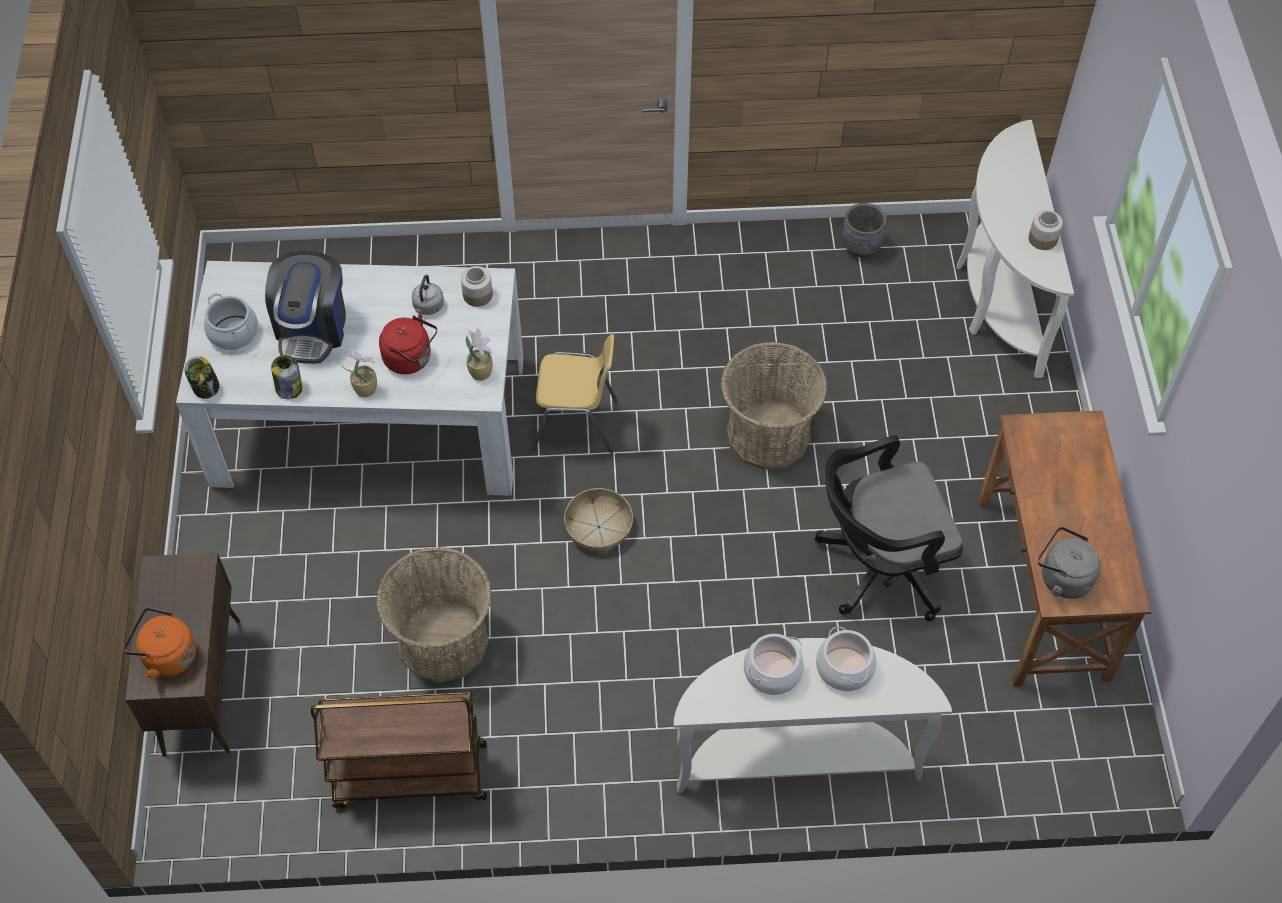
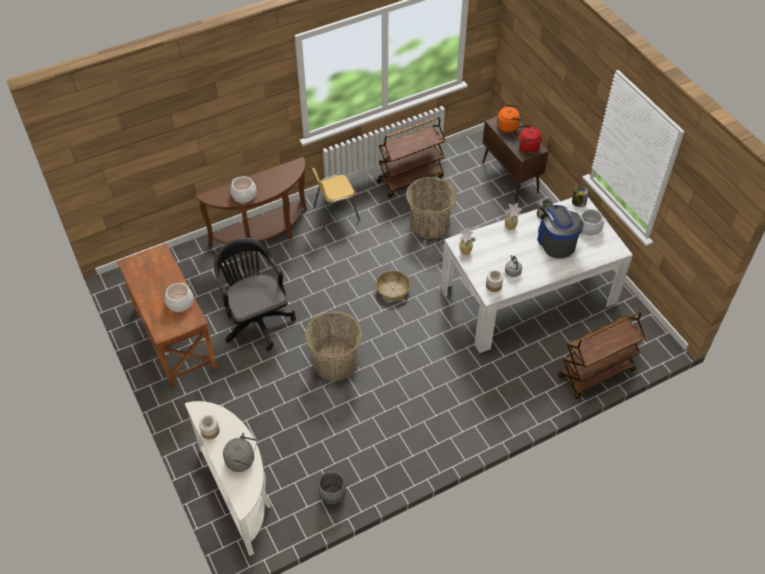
camera: 155 degrees right, 5 degrees down
(369, 259) = (596, 374): none -> brown cart
(411, 359) = (501, 245): red kettle -> red kettle (526, 147)
(576, 425) = (431, 330): yellow chair -> yellow chair (335, 213)
(772, 672) = (272, 184): cooking pot -> cooking pot (180, 303)
(796, 755) = (263, 236): white console table -> brown console table
(878, 567) = (256, 319): black office chair -> black office chair turned 75 degrees counterclockwise
(1062, 578) = (160, 260): grey kettle -> grey kettle (242, 460)

